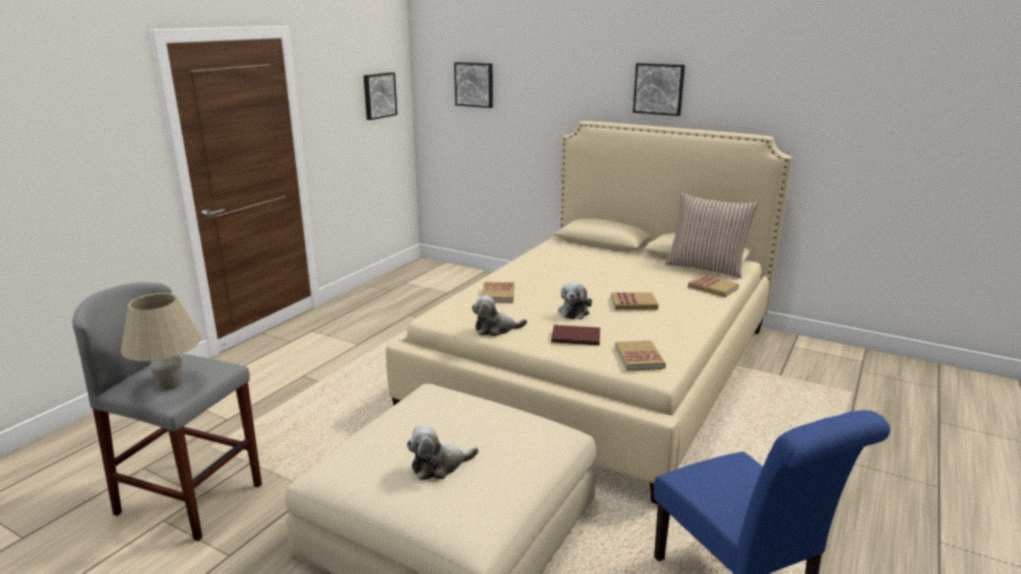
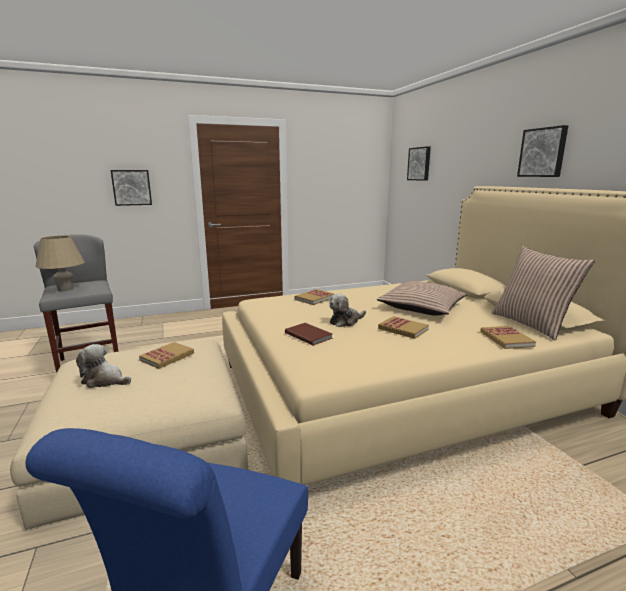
camera: 40 degrees right, 5 degrees down
(379, 95) = (357, 172): picture -> picture (132, 187)
(496, 329) = (271, 316): plush toy -> none
(606, 275) = (422, 307): none -> pillow
(639, 357) = (323, 363): book -> book (167, 357)

